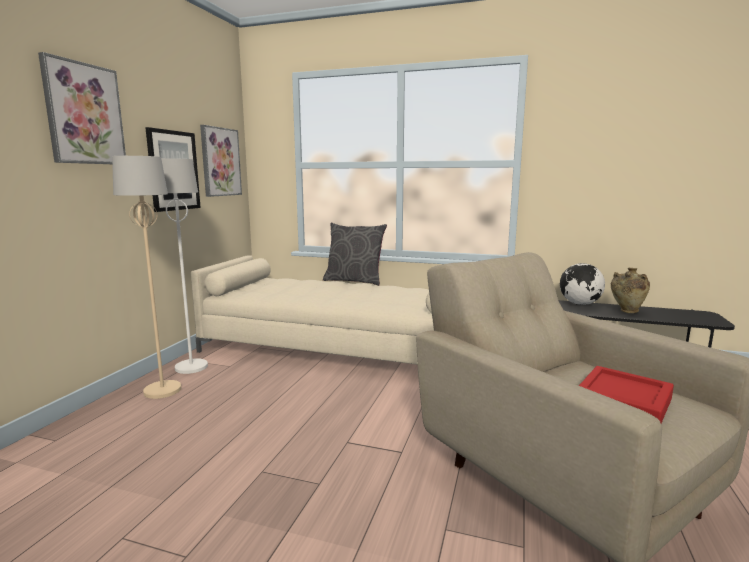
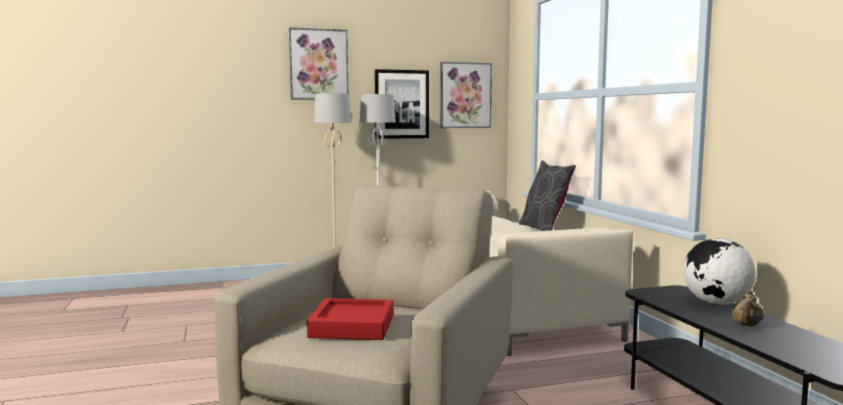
camera: 55 degrees right, 5 degrees down
(626, 311) = (746, 325): beige vase -> beige teapot

